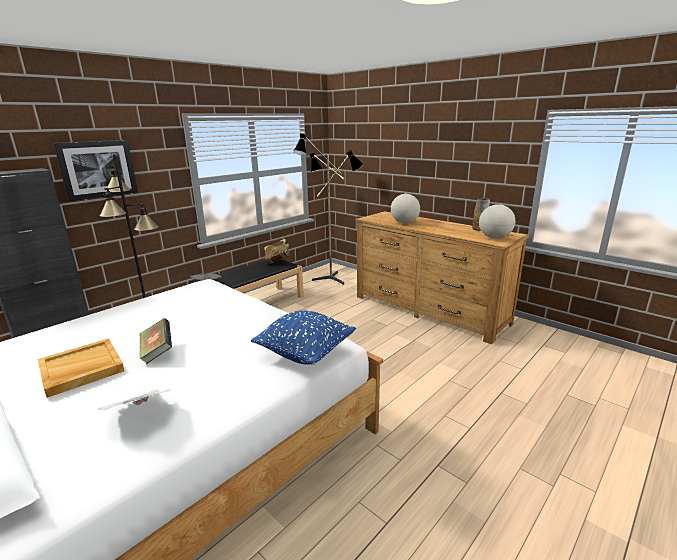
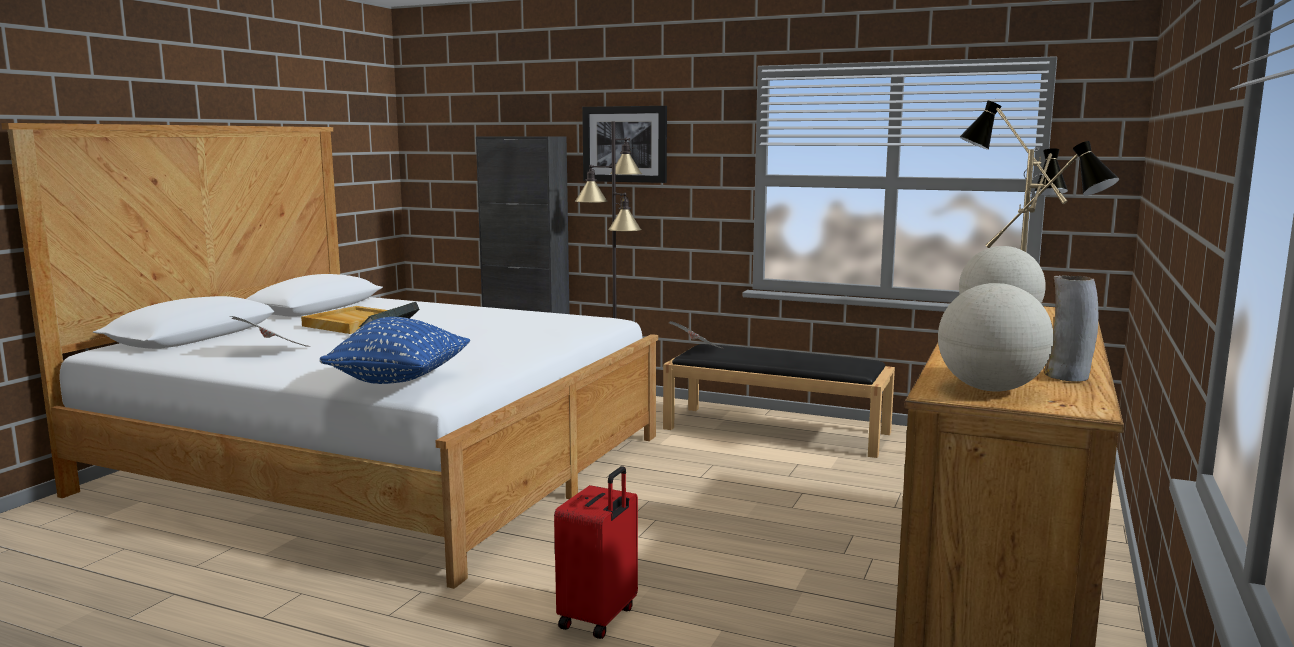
camera: 70 degrees right, 10 degrees down
(277, 261) = (856, 364): book -> none
(422, 390) = (599, 618): none -> red suitcase

